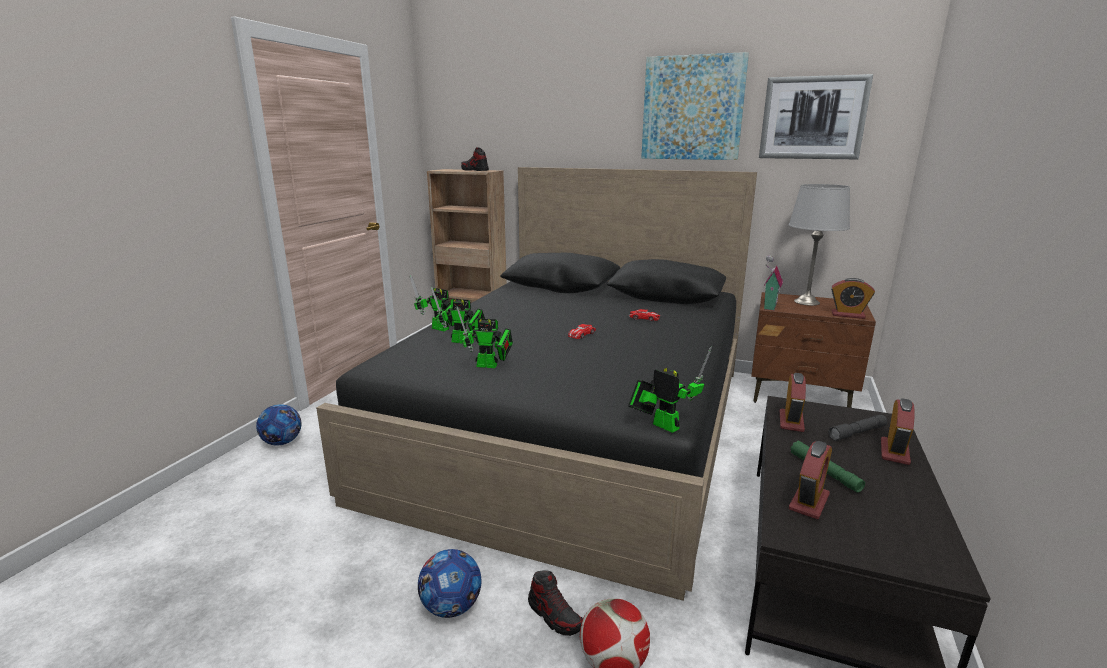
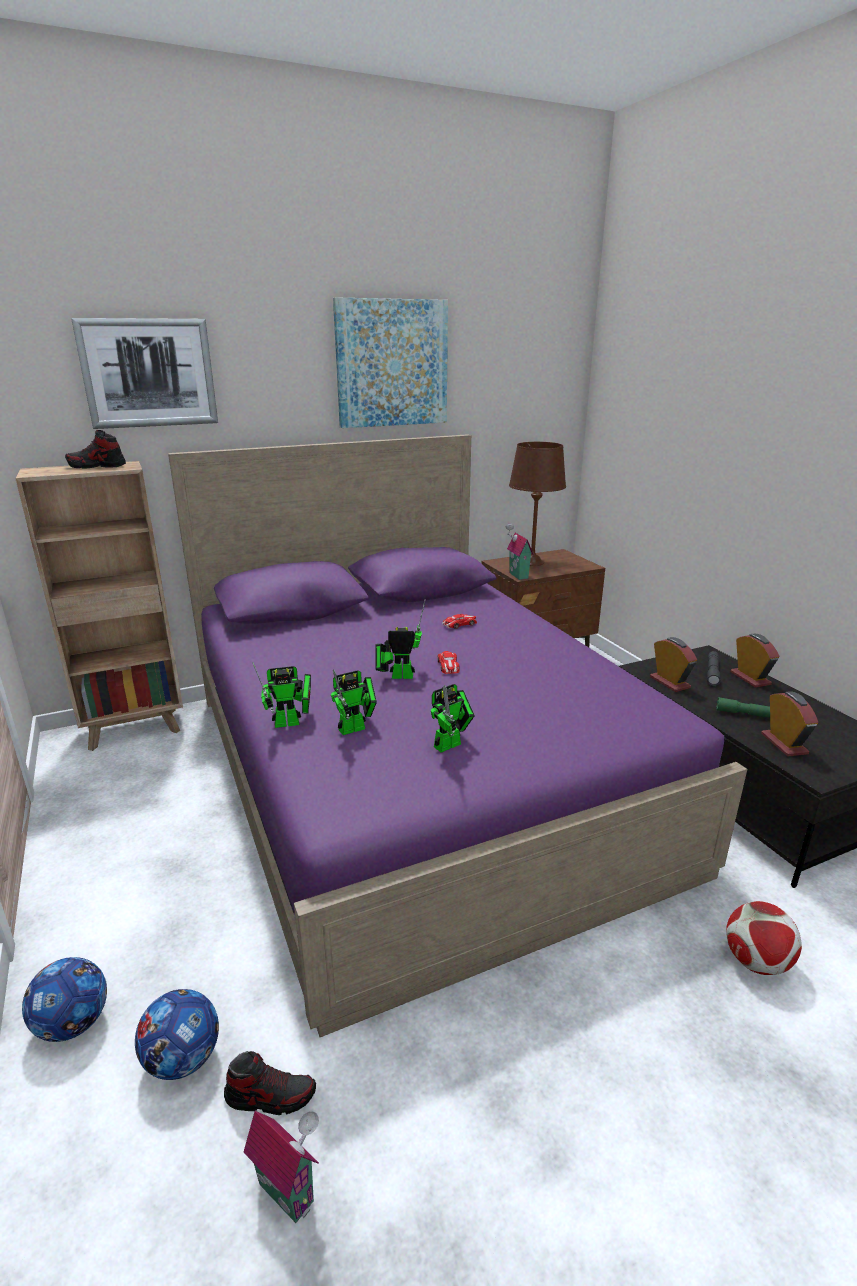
camera: 45 degrees left, 5 degrees up
(242, 546) = (289, 1189): none -> toy house
(451, 607) = (605, 1027): football -> football (183, 1058)
(555, 615) = (676, 961): shoe -> shoe (271, 1096)
(576, 425) = (416, 773): black bed -> purple bed
(662, 425) = (691, 729): toy robot -> toy robot (398, 676)
(806, 302) = (531, 562): grey table lamp -> brown table lamp
(812, 118) = (508, 373): picture -> picture (149, 373)
(848, 315) = (580, 567): alarm clock -> none

